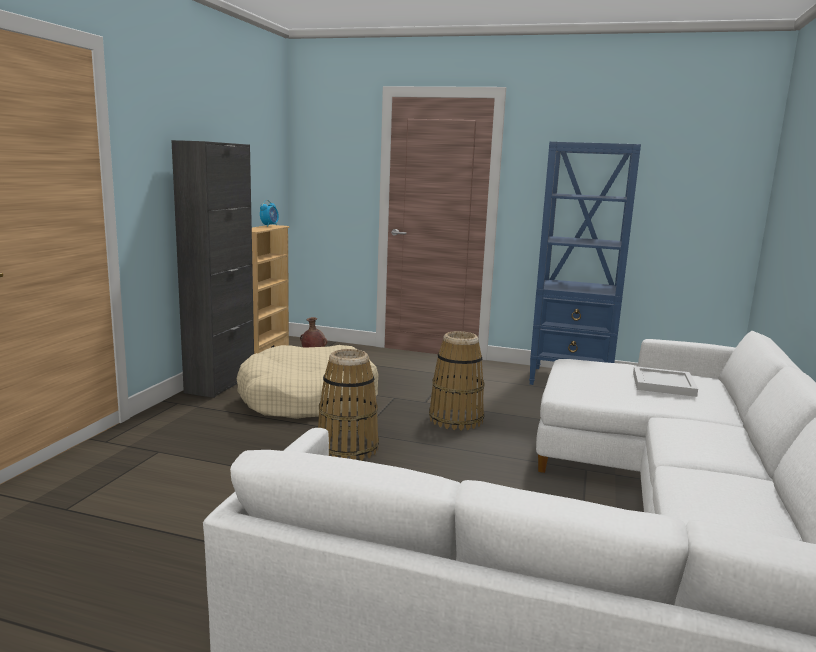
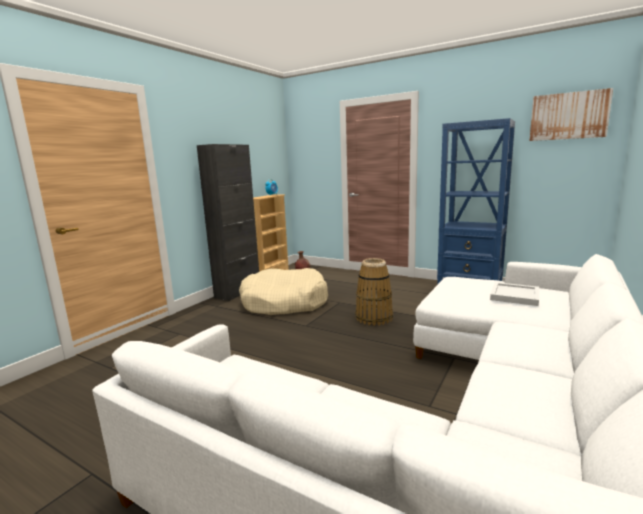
camera: 15 degrees right, 0 degrees up
(347, 448) = (292, 336): basket -> none
(704, 147) = (568, 116): none -> picture

